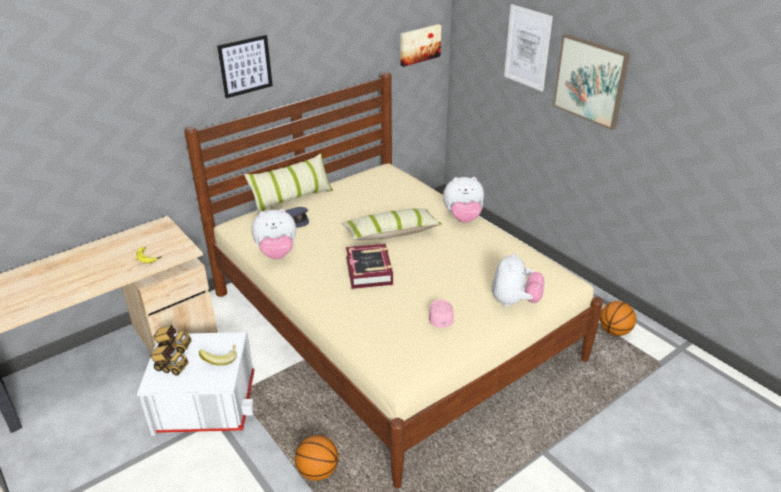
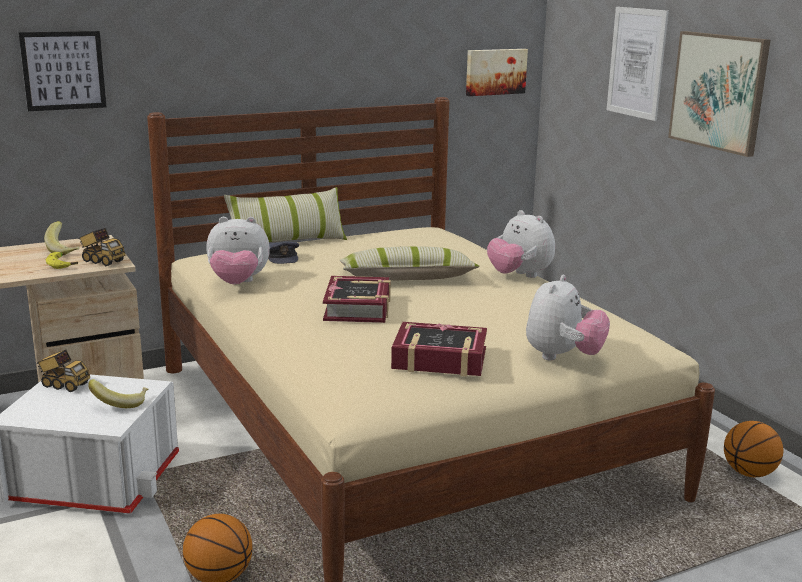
camera: 10 degrees right, 15 degrees down
(143, 240) = (65, 250): none -> banana
(170, 368) = (48, 404): toy truck -> toy truck (102, 261)
(245, 66) = (243, 49): picture -> picture (63, 70)
(440, 318) = (439, 359): pink cap -> book
(463, 218) = (519, 276): plush toy -> plush toy turned 45 degrees clockwise

